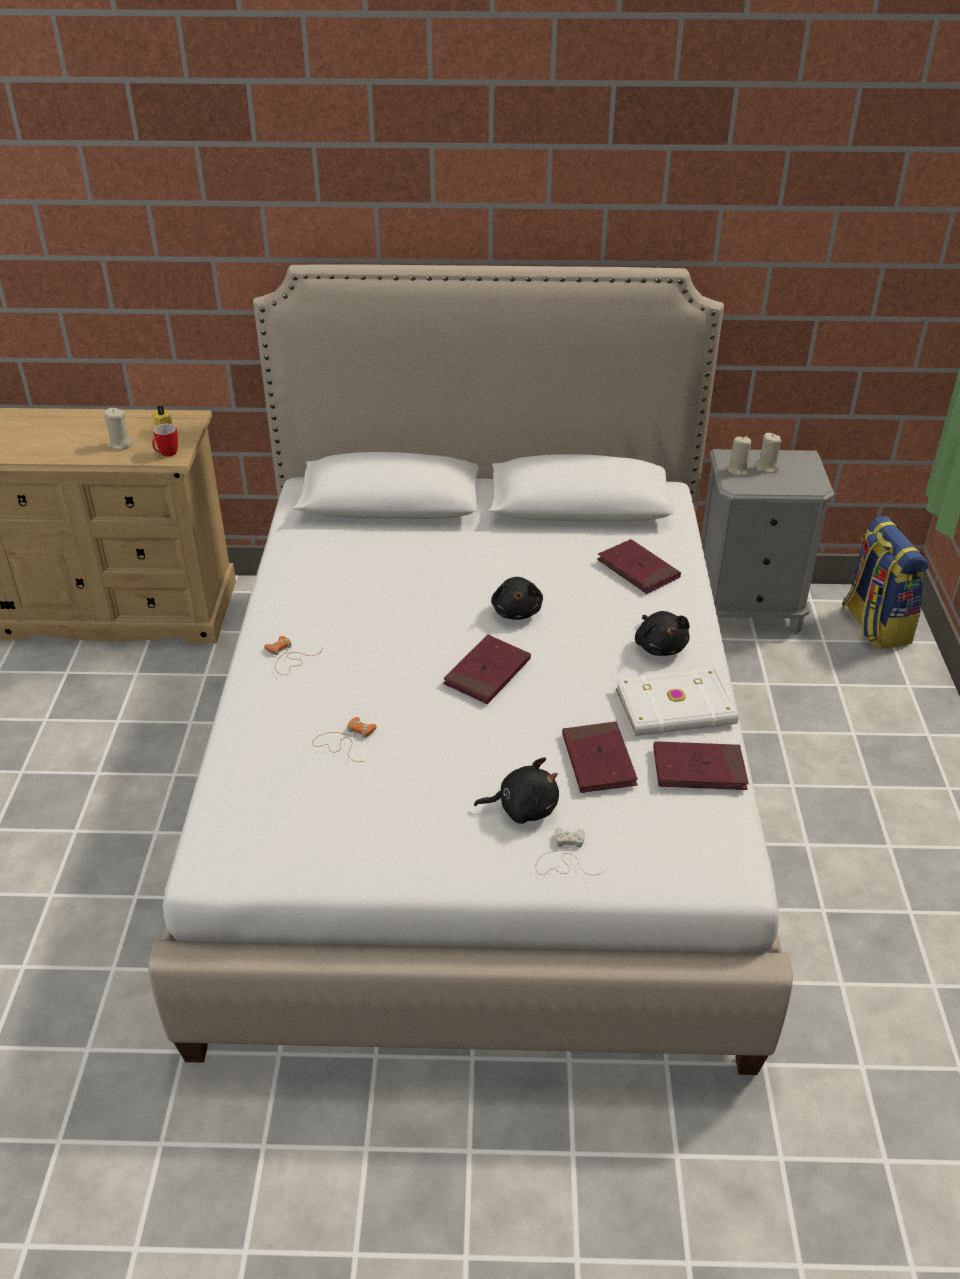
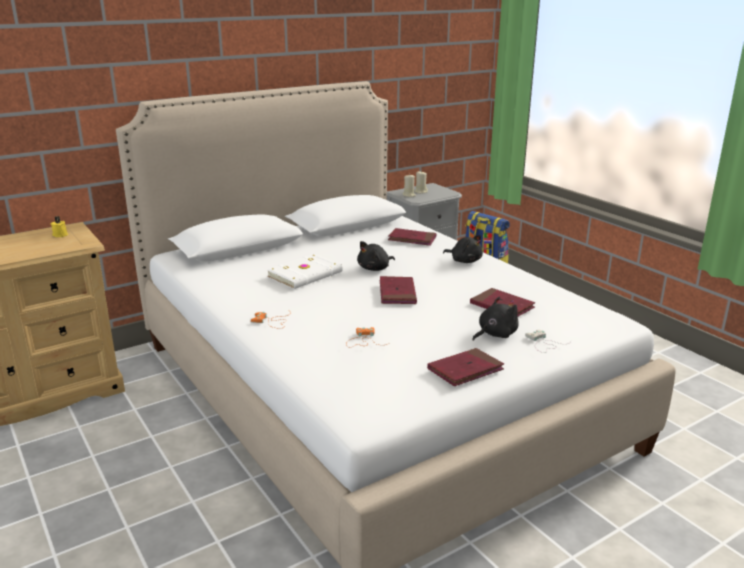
camera: 35 degrees left, 15 degrees down
(120, 444) = (34, 247): beige candle -> none
(166, 455) = (79, 244): mug -> none
(517, 611) = (375, 268): black plush toy -> black plush toy turned 90 degrees clockwise
(676, 708) = (506, 278): white book -> white book (306, 275)
(699, 769) = (550, 294): red book -> red book (465, 370)

